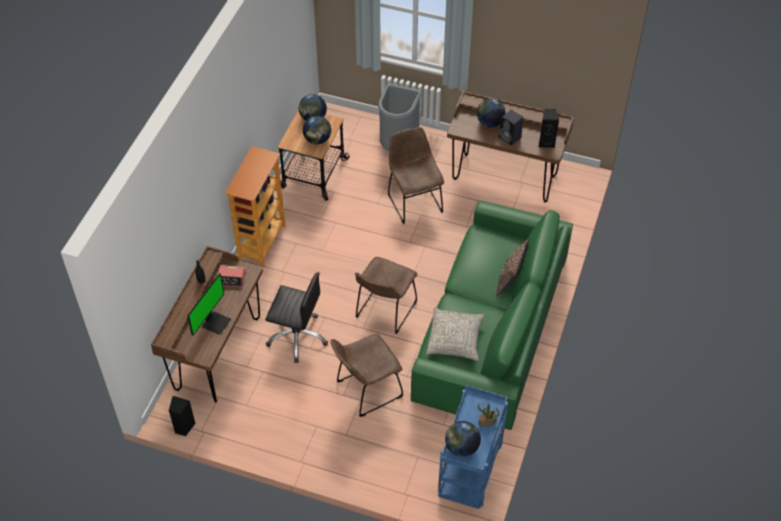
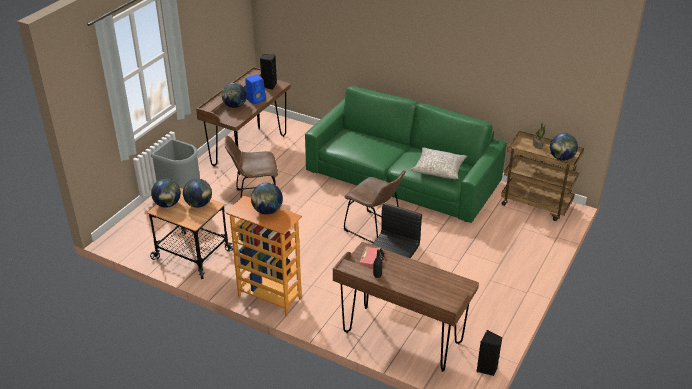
camera: 80 degrees left, 15 degrees down
(215, 322) = (425, 276): monitor -> none
(257, 175) = (267, 211): none -> globe
(366, 391) = (456, 248): brown chair -> none
(470, 473) = (536, 204): blue cart -> brown cart
(510, 138) = (256, 99): black speaker -> blue speaker
(510, 281) = (383, 140): brown pillow -> none

